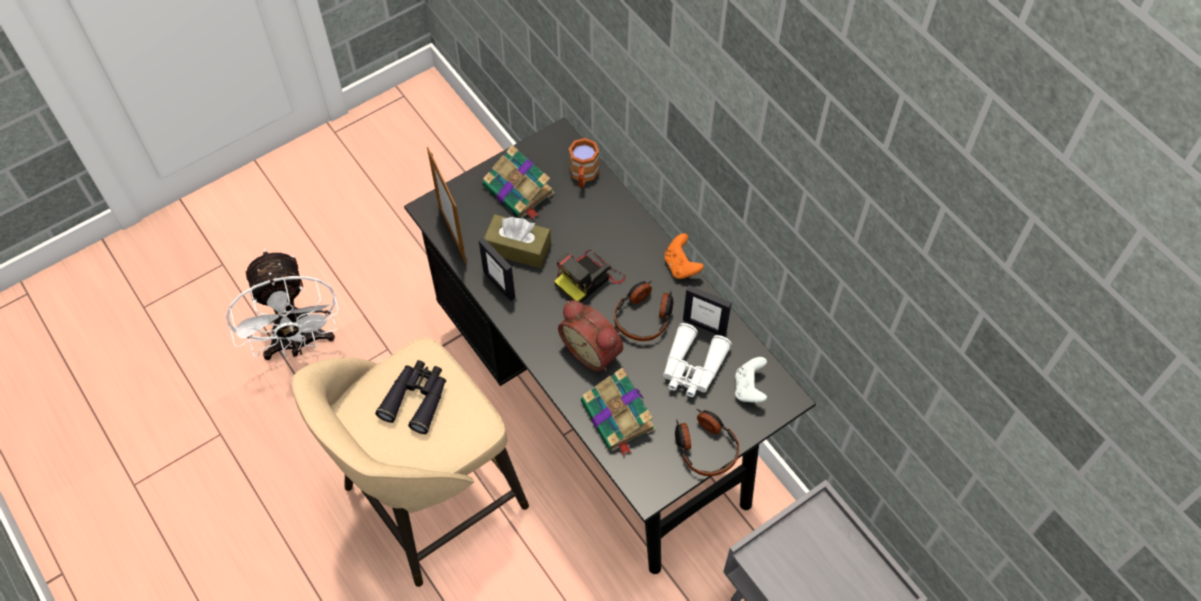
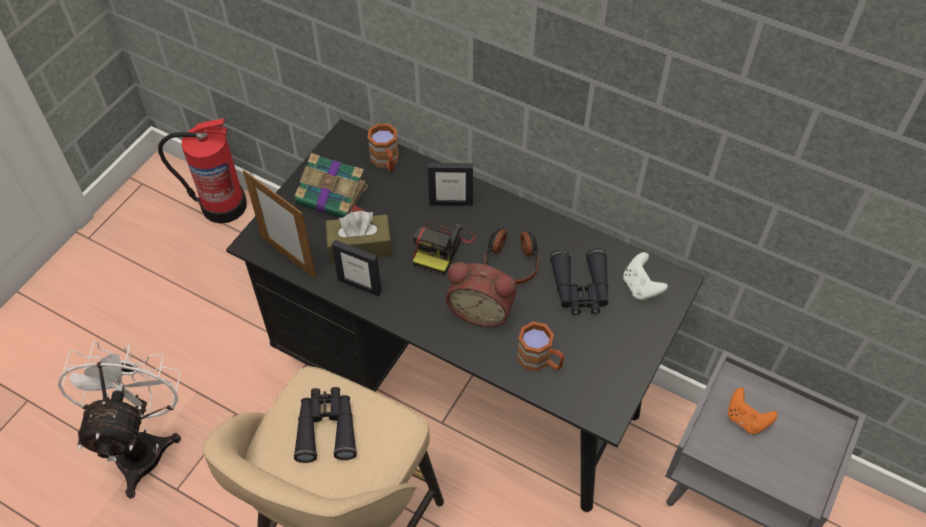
camera: 25 degrees left, 5 degrees down
(298, 343) = (142, 444): white fan -> white fan turned 135 degrees counterclockwise
(465, 144) = (222, 205): none -> fire extinguisher
(619, 417) = (540, 360): book -> brown mug
(681, 266) = (519, 206): orange game controller -> orange game controller (746, 419)
(692, 367) = (580, 289): white binoculars -> black binoculars
(704, 326) = (570, 249): picture frame -> picture frame (451, 202)
(704, 446) = (632, 354): headphones -> none

